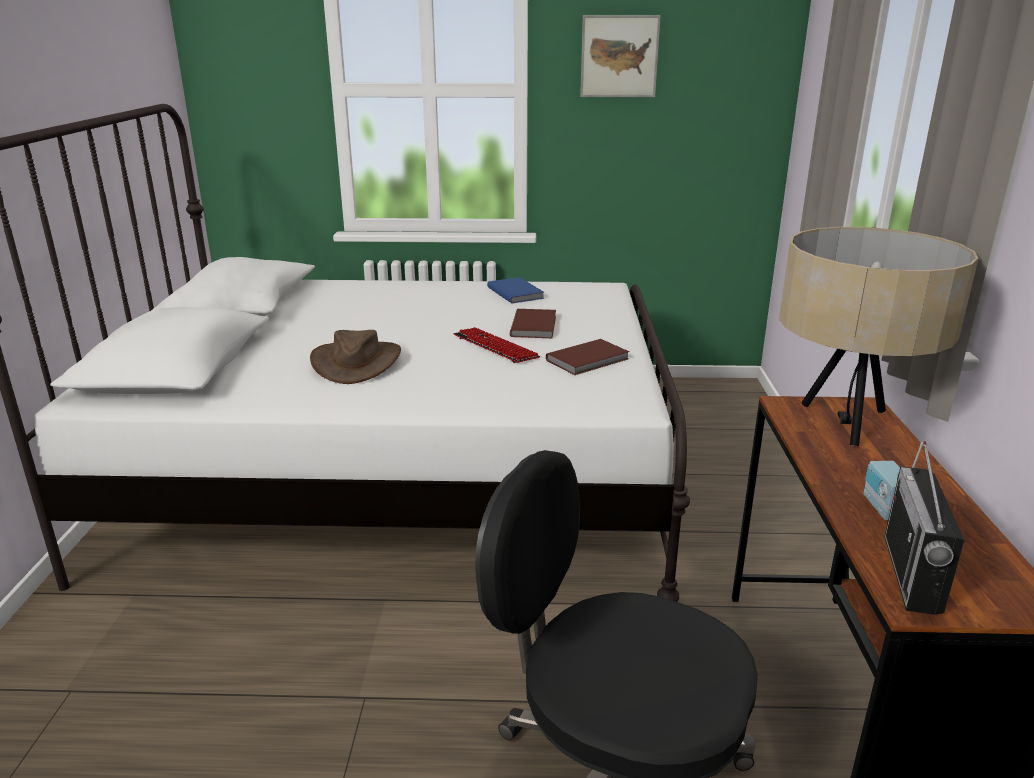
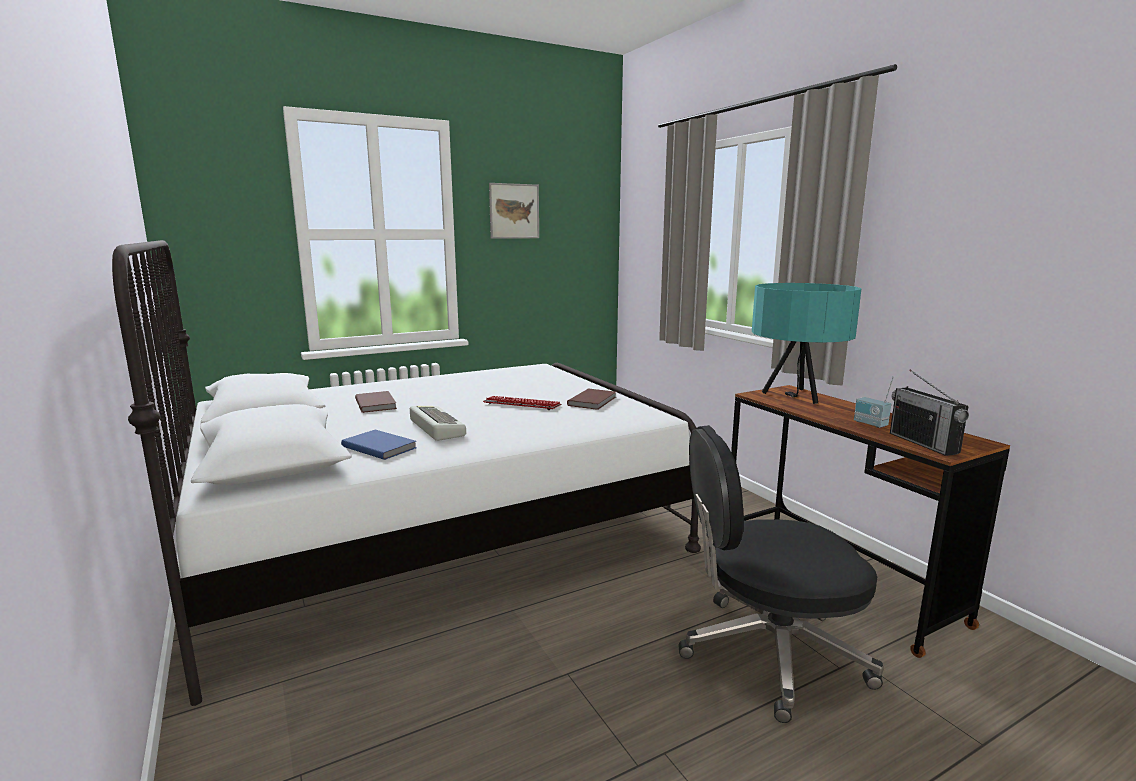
camera: 30 degrees left, 10 degrees down
(356, 362) = (434, 428): brown hat -> keyboard
(516, 292) = (484, 376): blue book -> blue book (380, 446)
(535, 326) = (529, 390): brown book -> brown book (377, 403)
(846, 425) = (796, 397): beige table lamp -> turquoise table lamp

